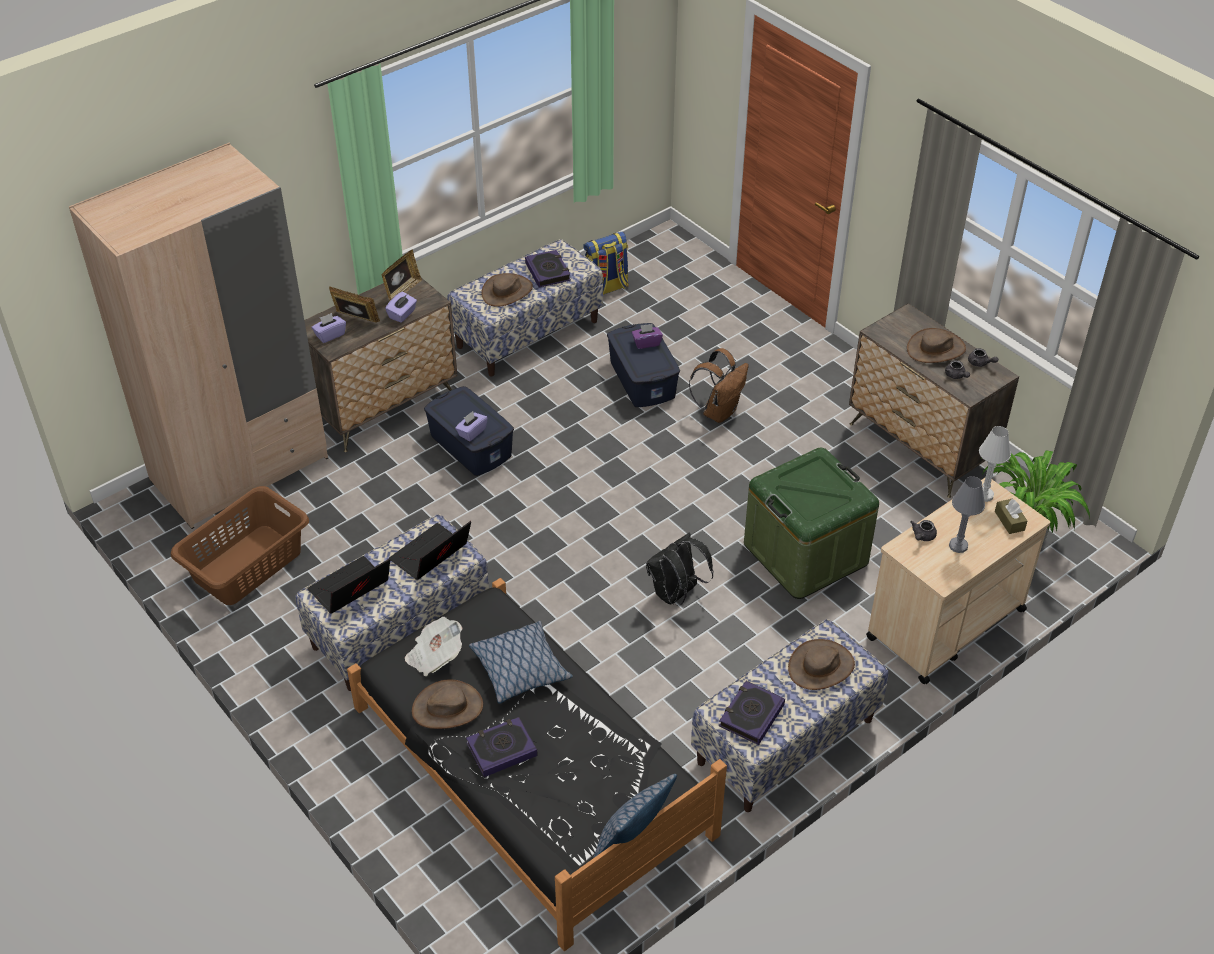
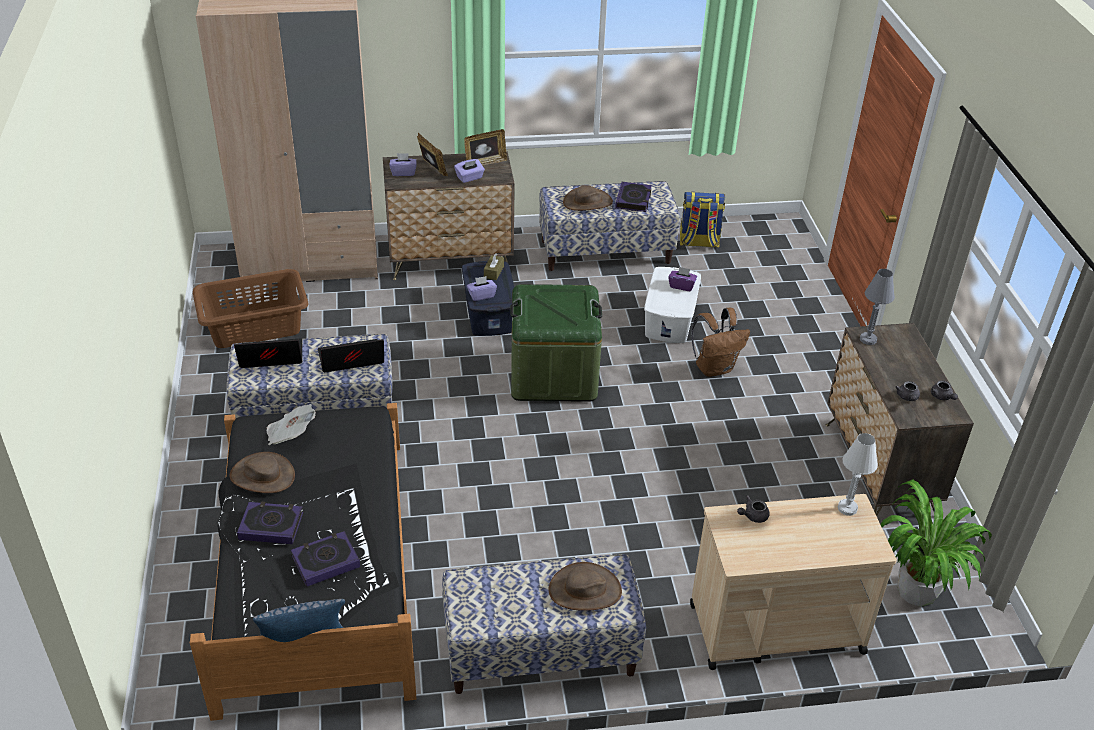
camera: 30 degrees right, 5 degrees down
(521, 669) = (344, 474): pillow -> none
(643, 379) = (670, 319): blue storage box -> white storage box
(676, 594) = (552, 490): black backpack -> none
(751, 715) = (486, 599): book -> book (326, 561)
(805, 554) = (693, 510): green storage box -> green storage box (553, 374)
(936, 349) = (907, 369): brown hat -> none
(958, 546) = (781, 539): grey table lamp -> grey table lamp (868, 339)
(1009, 521) = (853, 541): brown tissue box -> brown tissue box (493, 272)

